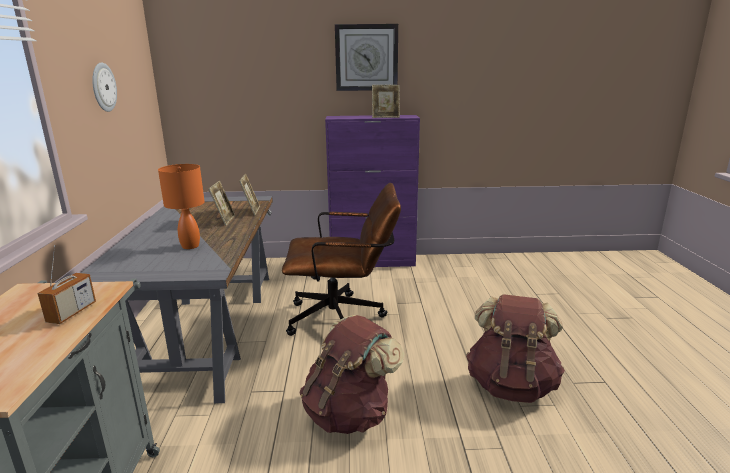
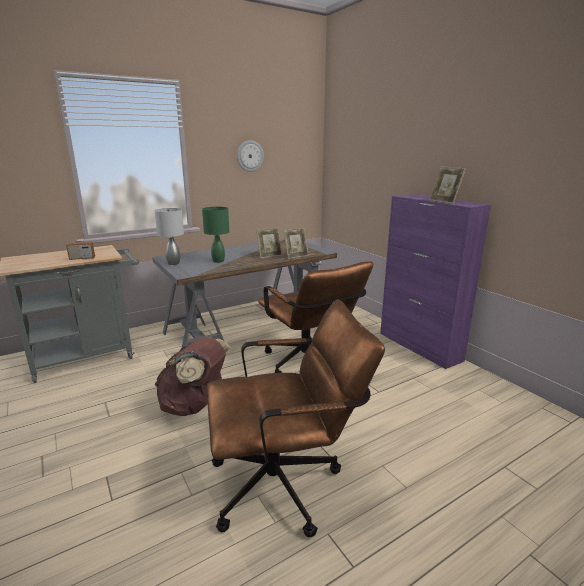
camera: 60 degrees right, 0 degrees up
(143, 272) = (173, 263): none -> grey table lamp
(190, 246) = (218, 261): orange table lamp -> green table lamp
(366, 58) = (454, 138): wall clock -> none
(511, 385) = (287, 482): brown backpack -> brown office chair

